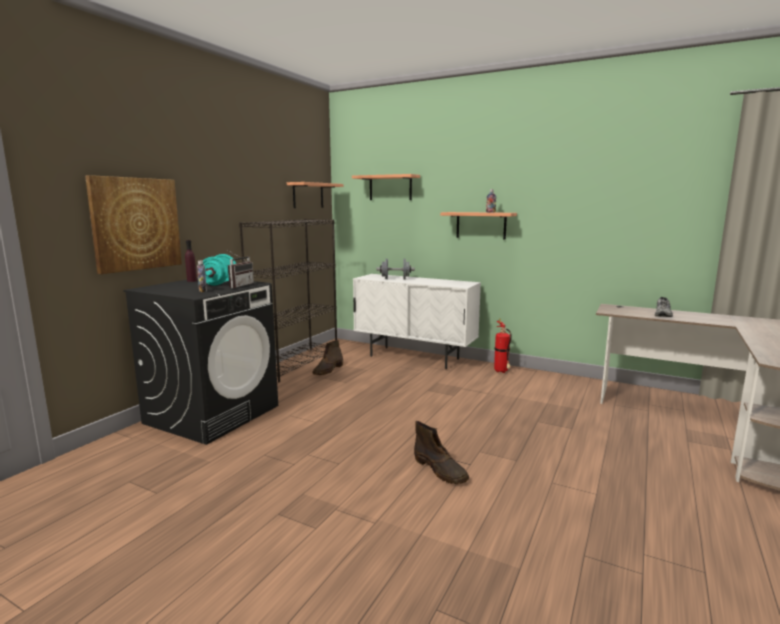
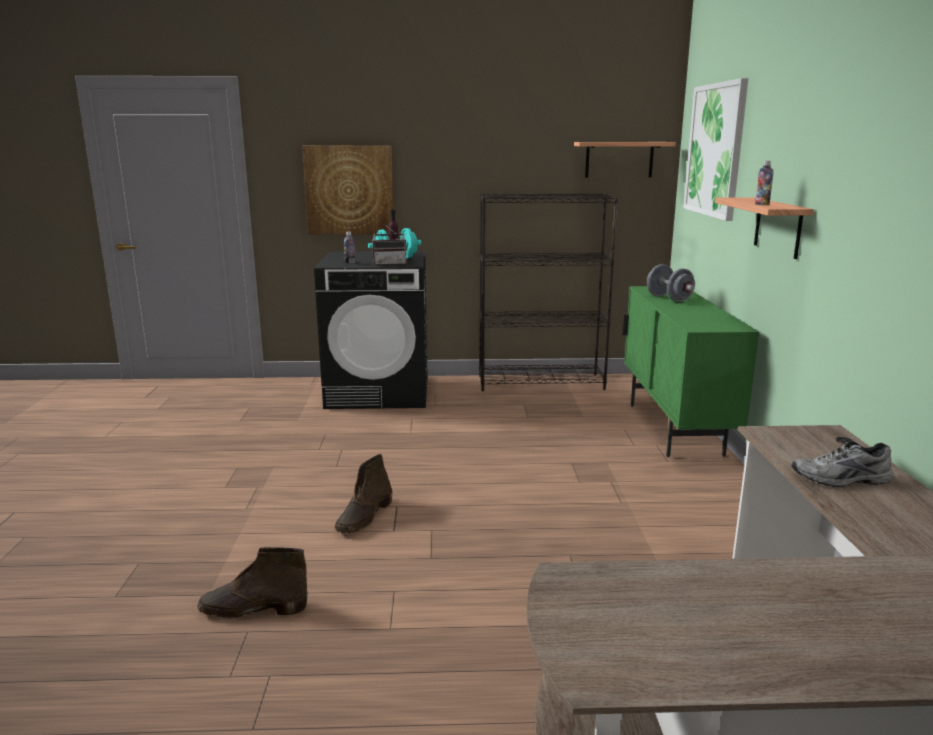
camera: 60 degrees right, 5 degrees up
(328, 370) = (548, 400): brown boot -> brown boot (252, 609)
(390, 188) = (715, 150): shelf -> picture
(414, 358) = (674, 429): white cabinet -> green cabinet
(502, 372) = (728, 497): fire extinguisher -> none

